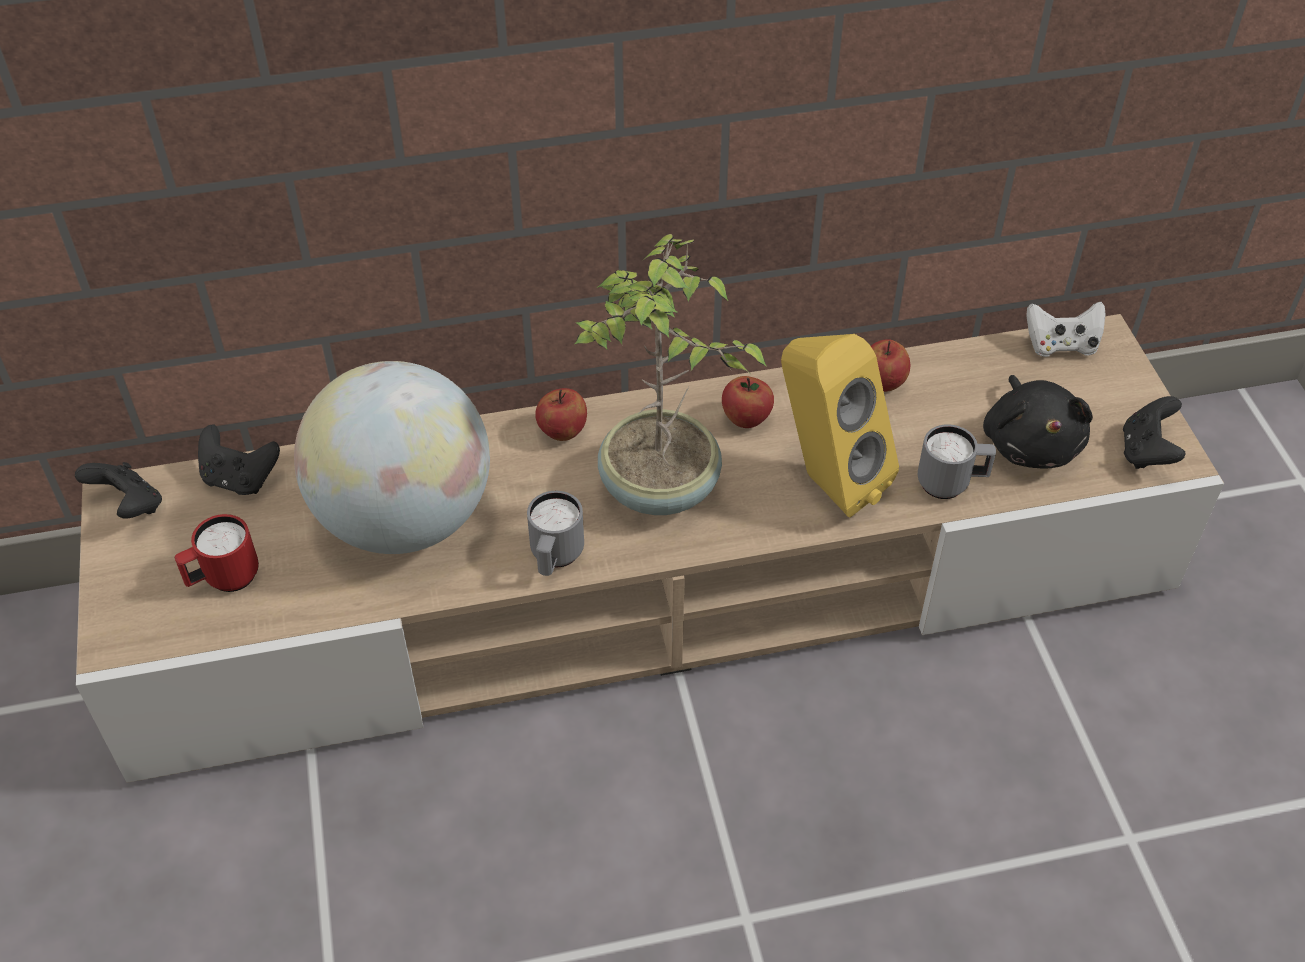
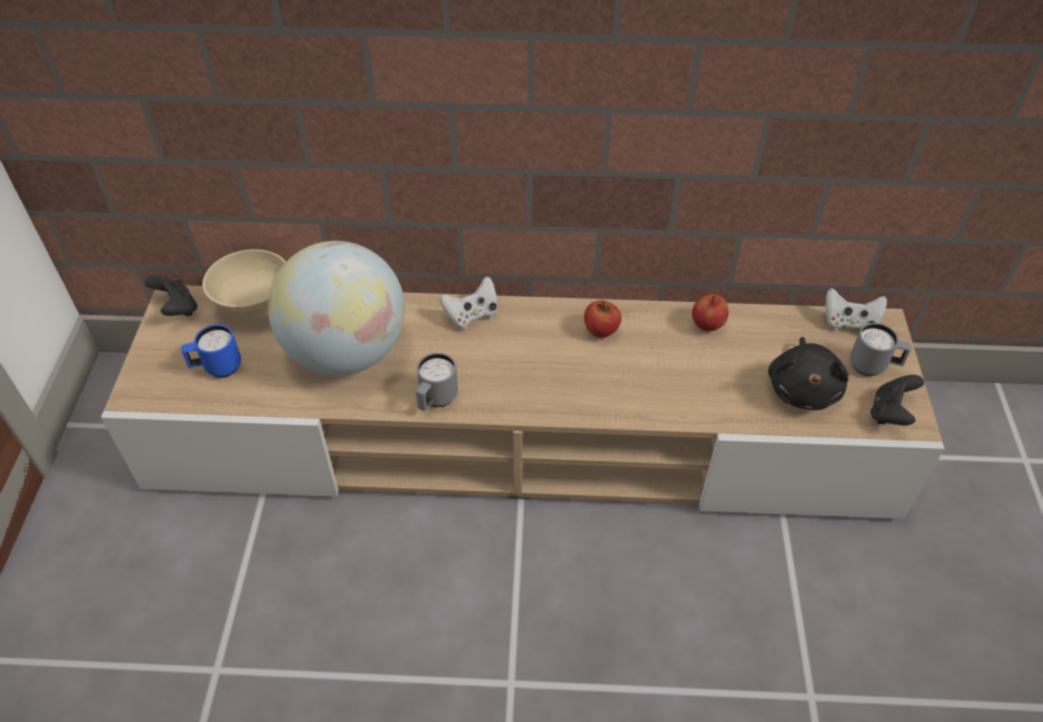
camera: 15 degrees right, 0 degrees up
(224, 579) = (217, 368): red mug -> blue mug
(240, 479) = (252, 305): black game controller -> beige bowl
(562, 432) = (471, 315): apple -> white game controller
(659, 490) = (523, 368): potted plant -> none
(826, 480) = (643, 385): yellow speaker -> none
(951, 484) = (733, 406): grey mug -> grey mug (873, 367)

